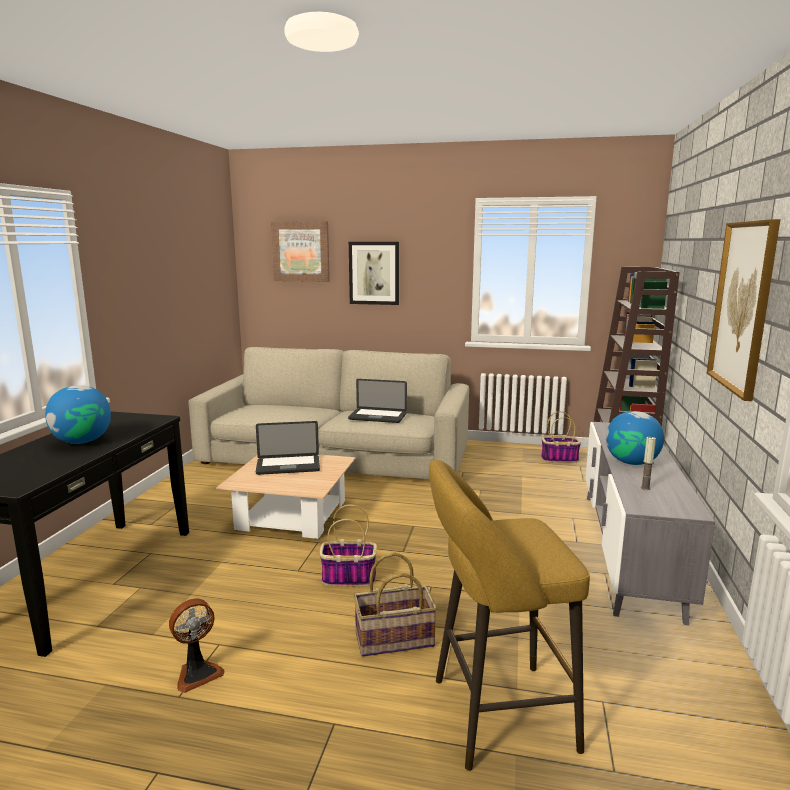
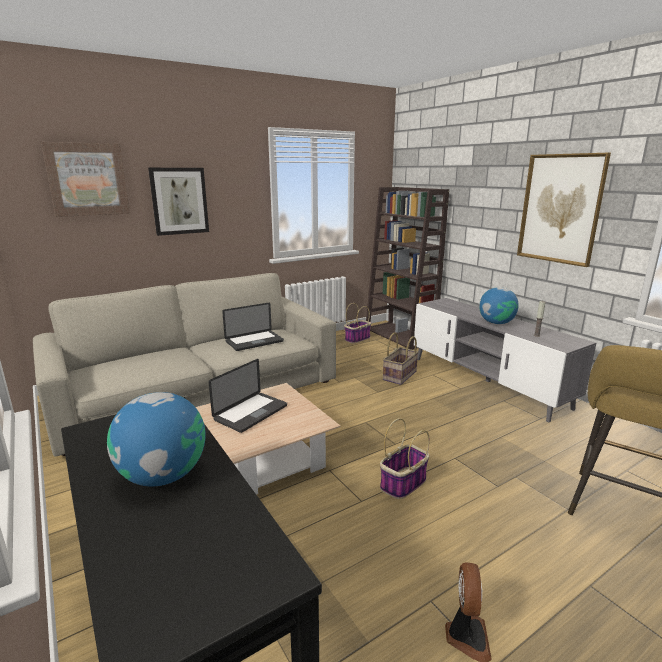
camera: 45 degrees left, 5 degrees up
(394, 640) = (507, 506): basket -> basket (400, 376)

